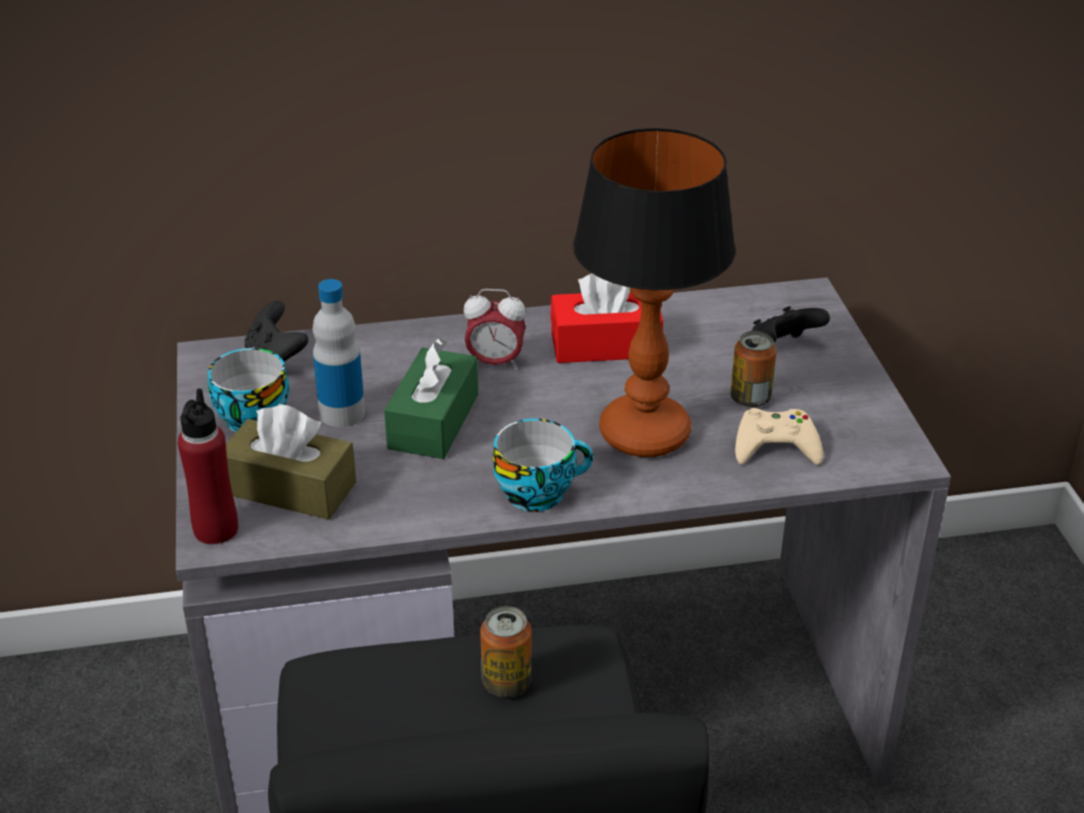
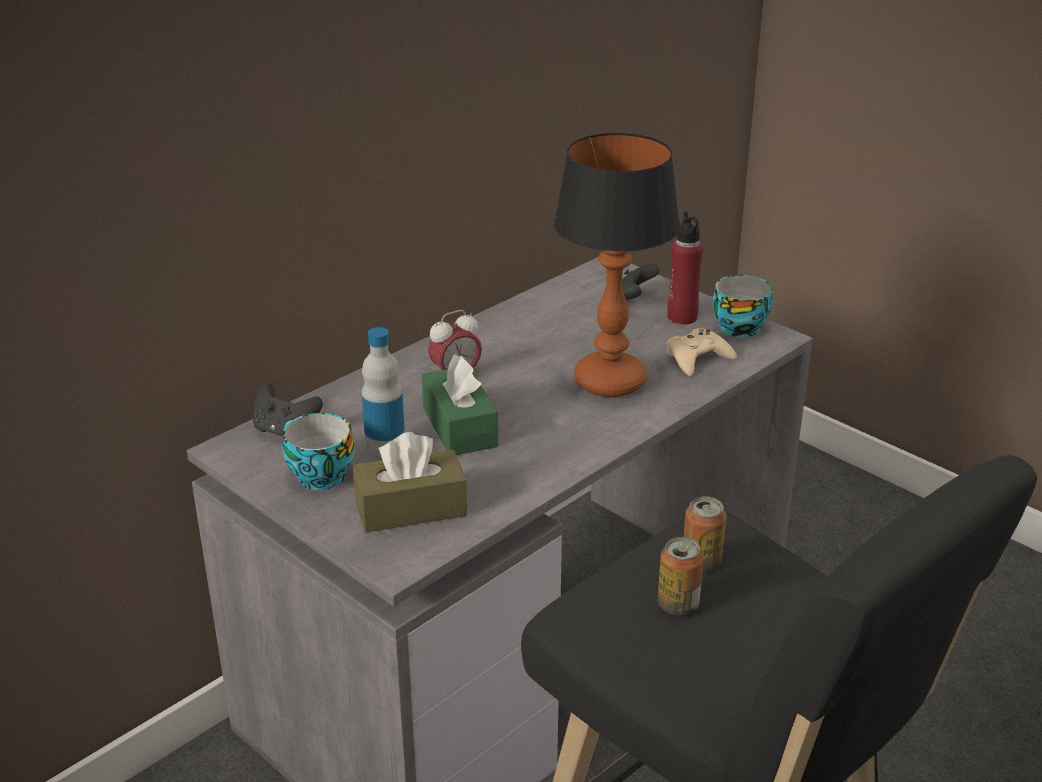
camera: 35 degrees left, 5 degrees down
(215, 530) = (390, 557): red bottle -> red bottle (682, 317)
(538, 491) = (586, 440): cup -> cup (740, 326)
(605, 345) = (516, 339): red tissue box -> none
(750, 398) = (648, 337): can -> can (678, 605)

